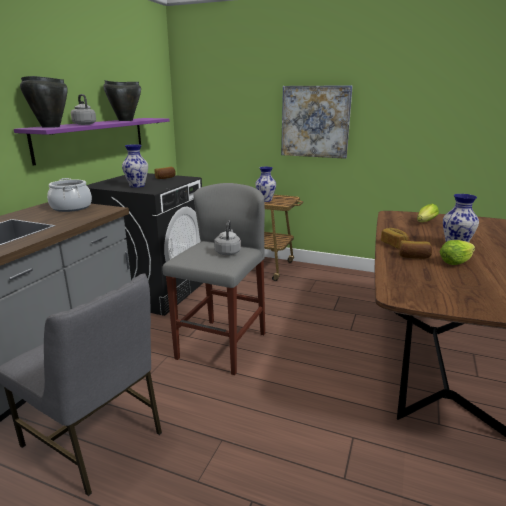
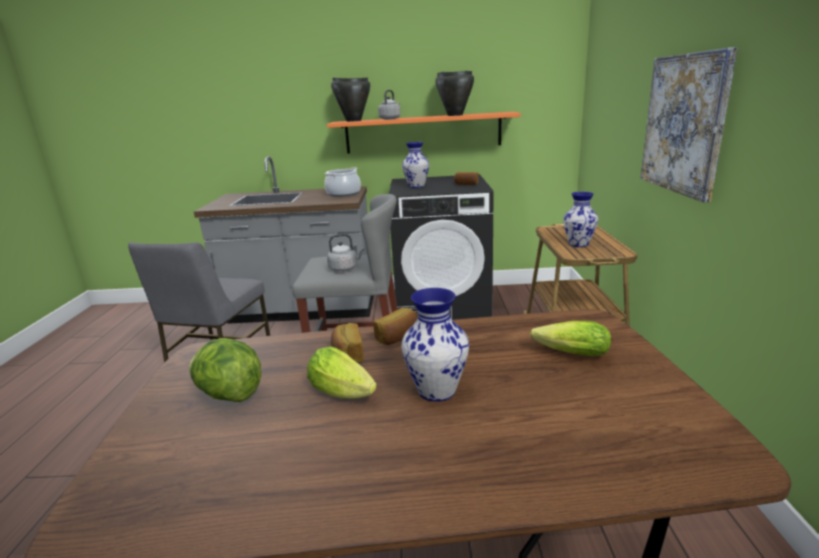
camera: 70 degrees right, 0 degrees up
(93, 138) = (423, 133): purple shelf -> orange shelf
(459, 287) = (229, 395): none -> lettuce

